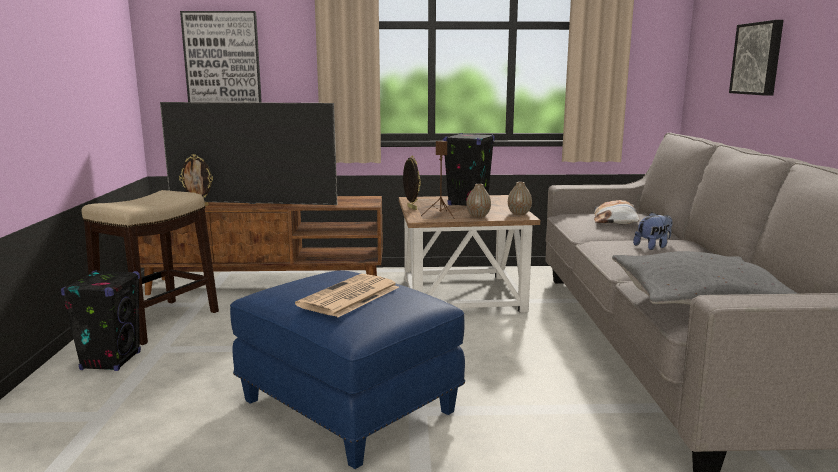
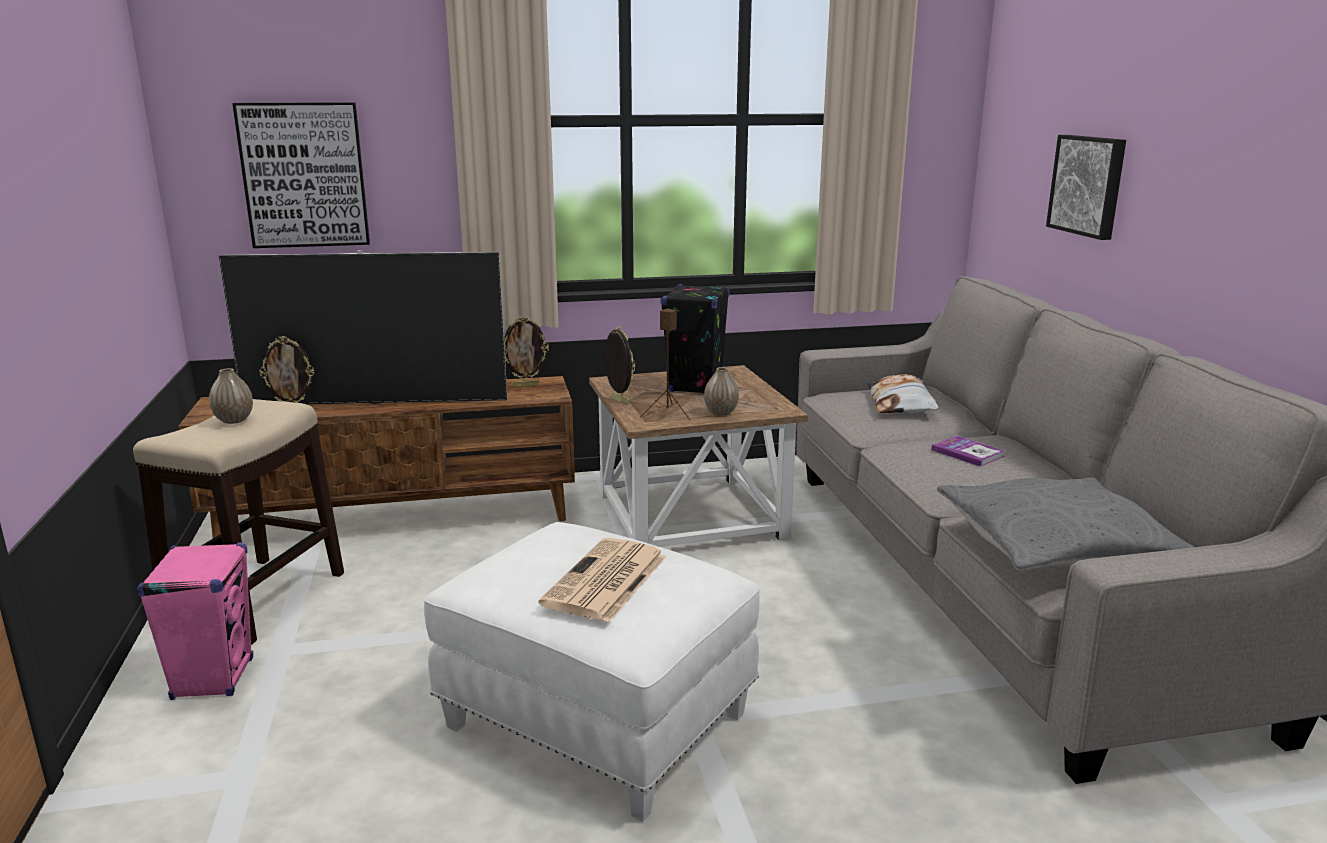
camera: 10 degrees left, 5 degrees up
(111, 361) = (213, 678): black speaker -> pink speaker
(350, 406) = (600, 720): blue ottoman -> white ottoman
(354, 199) = (526, 386): none -> picture frame
(519, 214) = (775, 404): vase -> vase (234, 420)
(653, 246) = (967, 453): plush toy -> book

